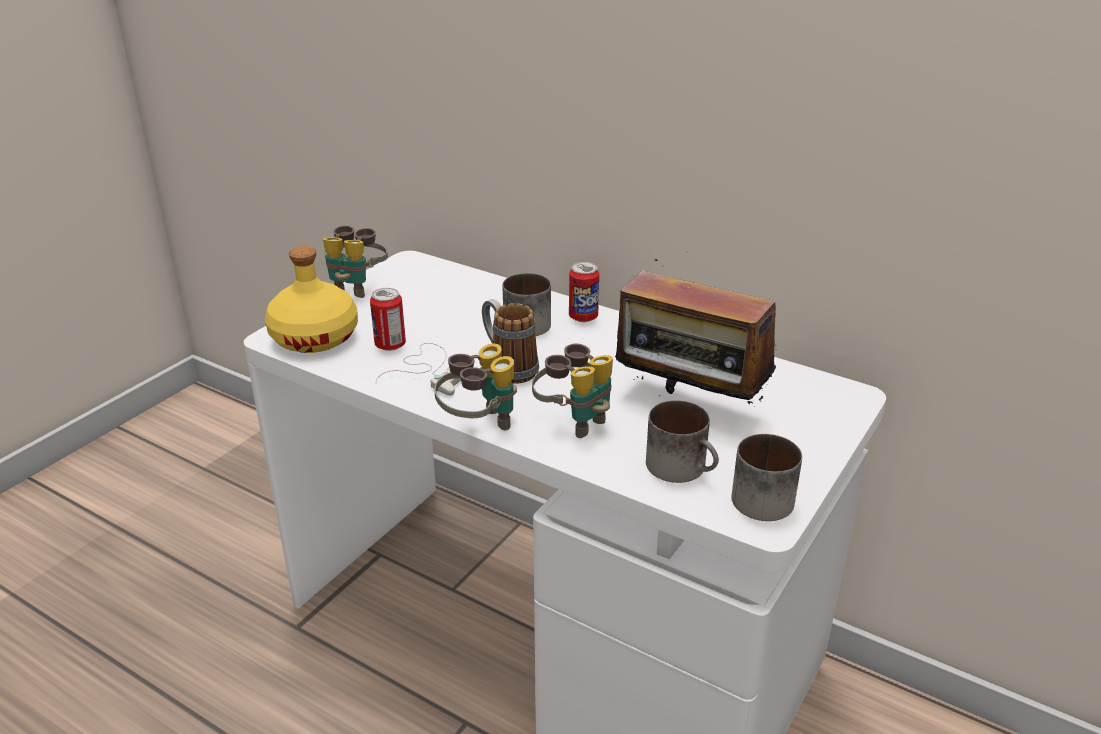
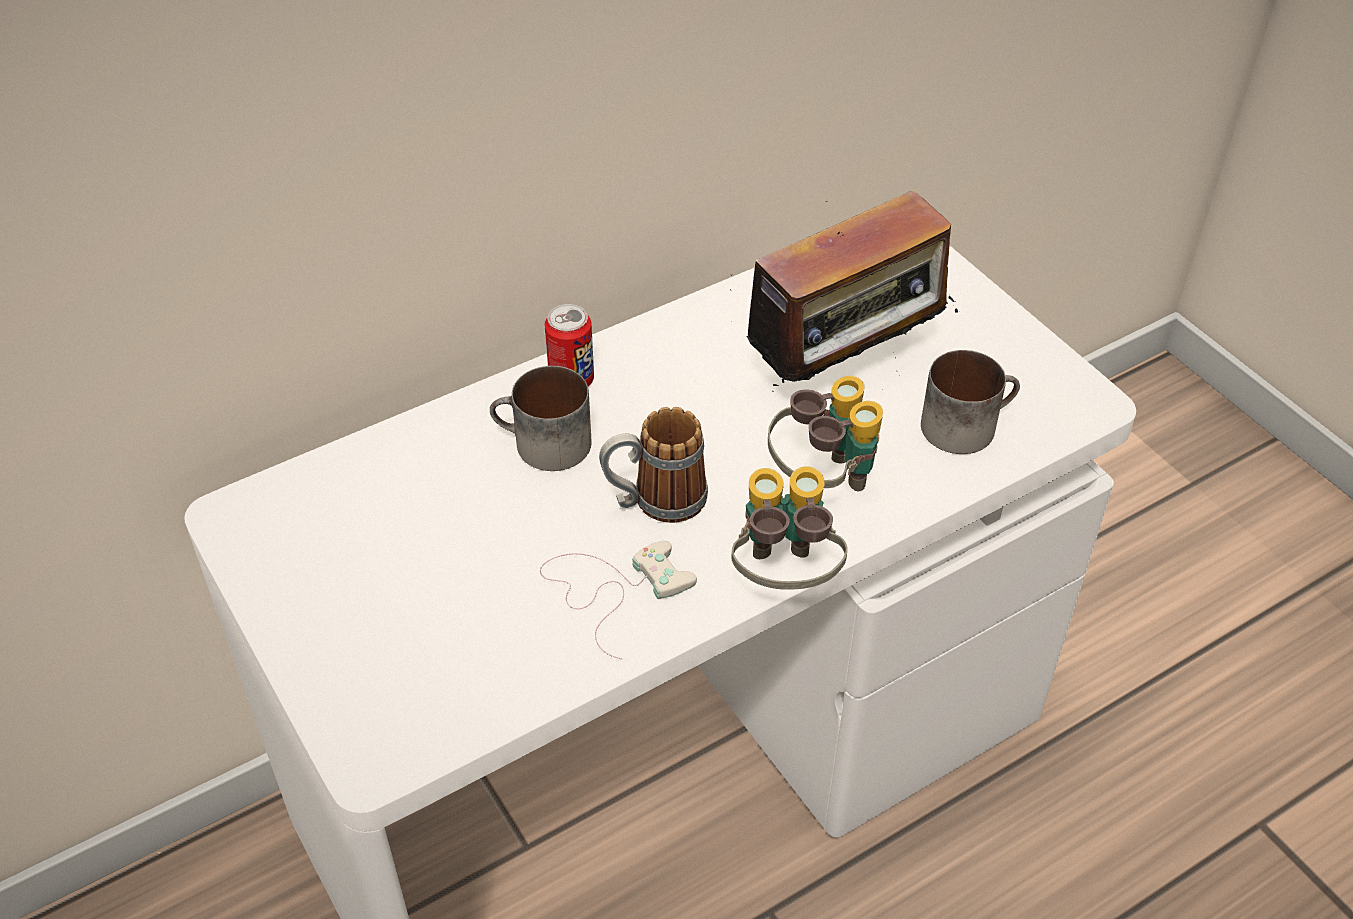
camera: 65 degrees left, 15 degrees up
(315, 337) = (411, 705): yellow bottle -> none
(356, 287) = (275, 609): binoculars -> none
(390, 345) = (504, 614): can -> none
(759, 495) = (1042, 386): mug -> none

